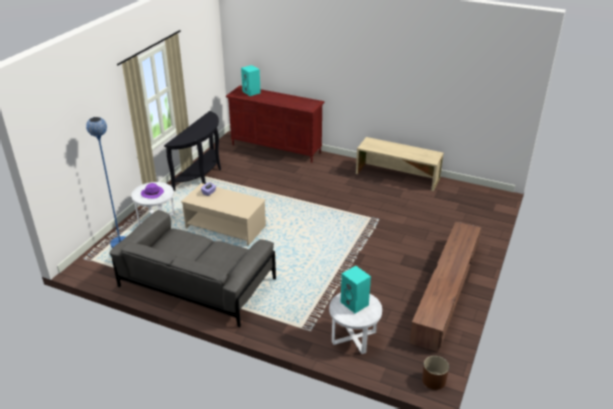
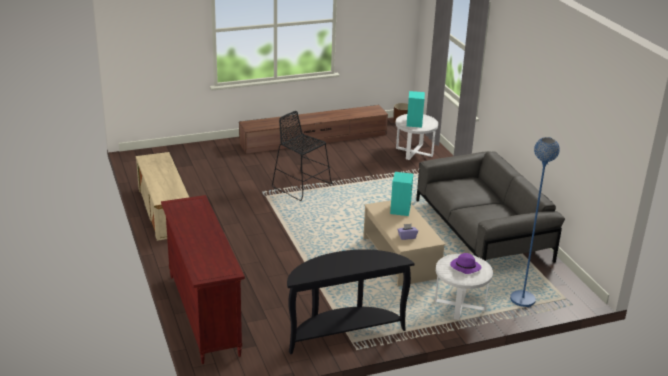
camera: 135 degrees left, 5 degrees down
(252, 92) = (204, 261): turquoise speaker -> turquoise speaker (400, 209)
(366, 239) = (302, 186): none -> black stool

